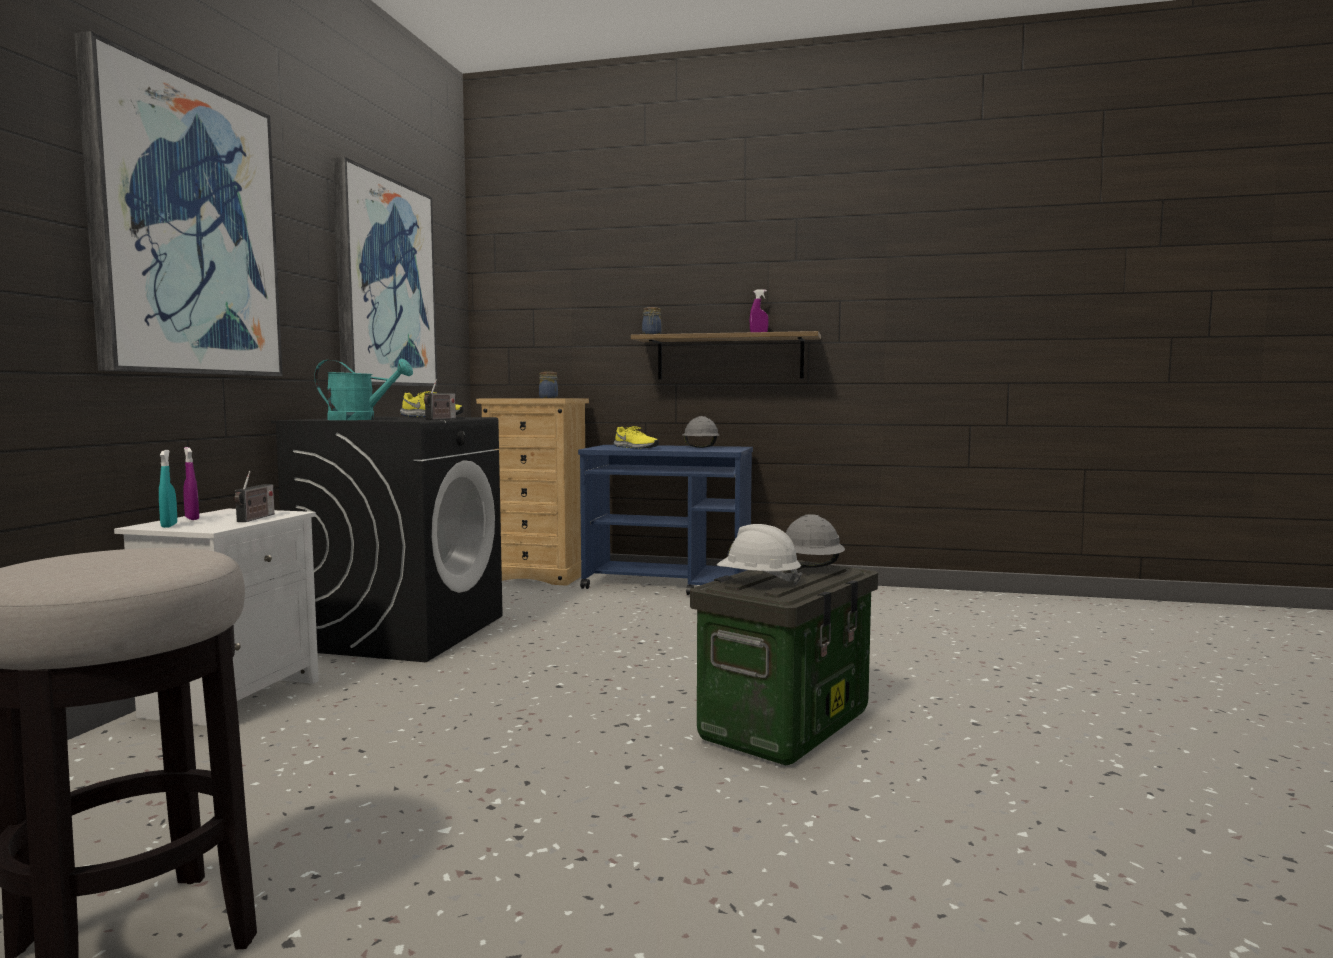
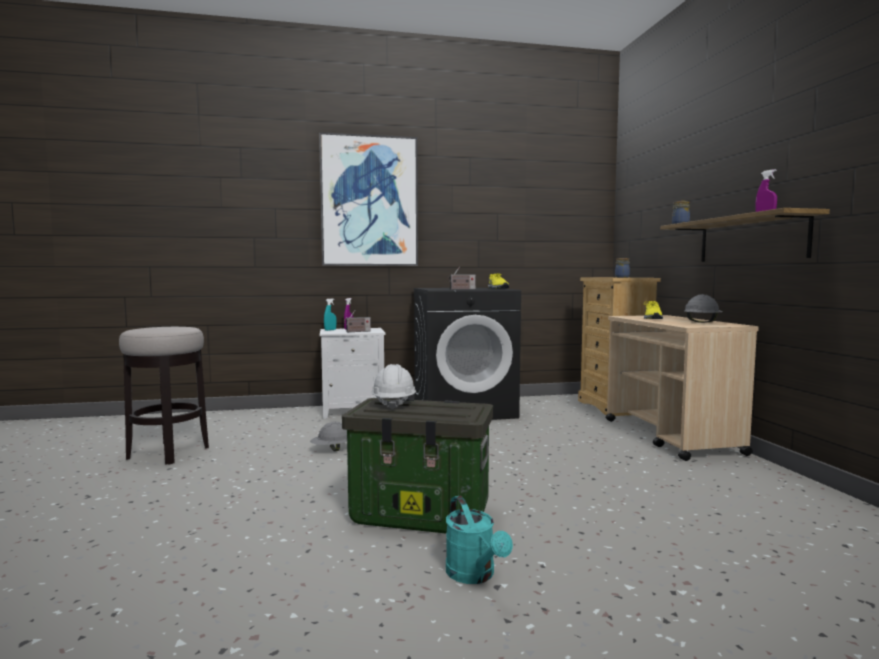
camera: 65 degrees right, 0 degrees up
(360, 419) = (437, 288): turquoise watering can -> turquoise watering can (474, 575)
(384, 283) = (515, 209): picture -> none
(669, 585) = (671, 437): blue cart -> beige cart
(812, 567) = (454, 408): grey hard hat -> grey hard hat (332, 450)

